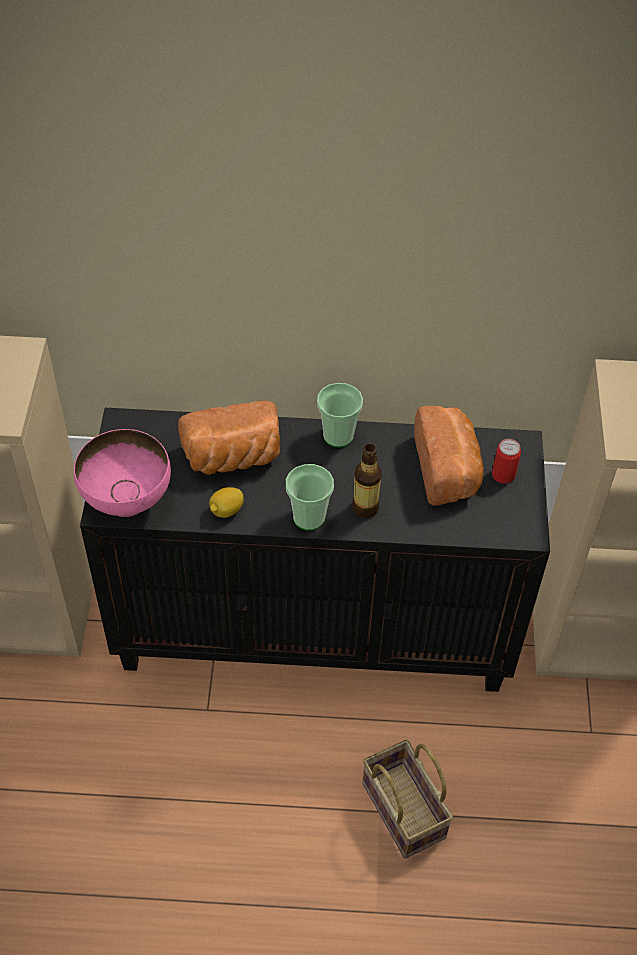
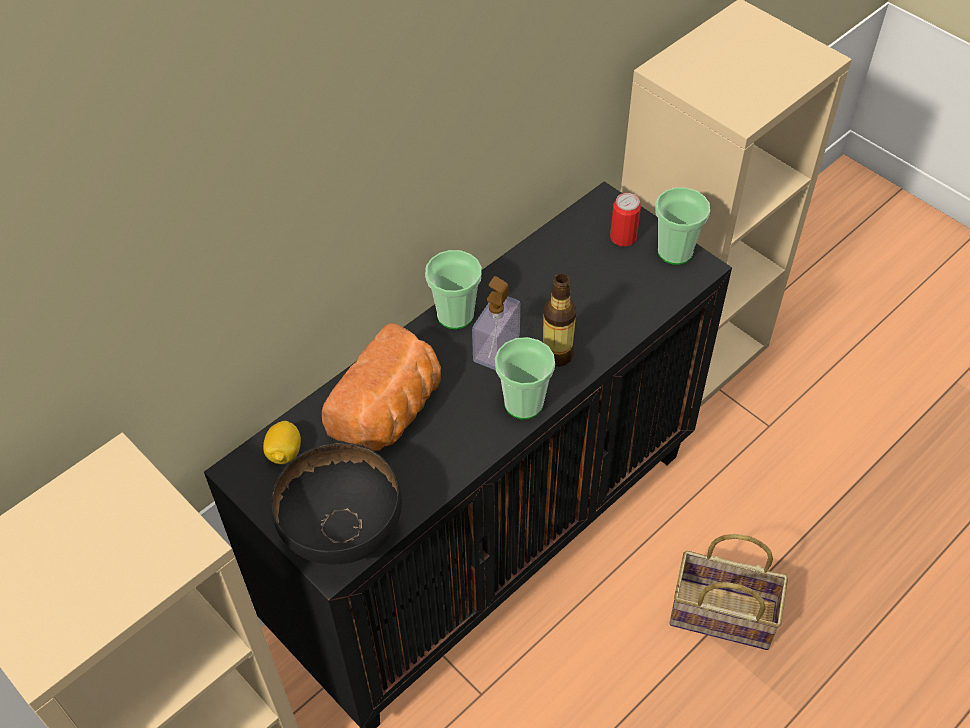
camera: 45 degrees left, 0 degrees up
(128, 500) = (344, 534): pink bowl -> black bowl
(226, 510) = (447, 461): lemon -> lemon (284, 453)
(335, 474) = (496, 348): none -> soap dispenser
(448, 470) = (578, 268): bread -> none
(525, 511) = (675, 251): none -> cup

